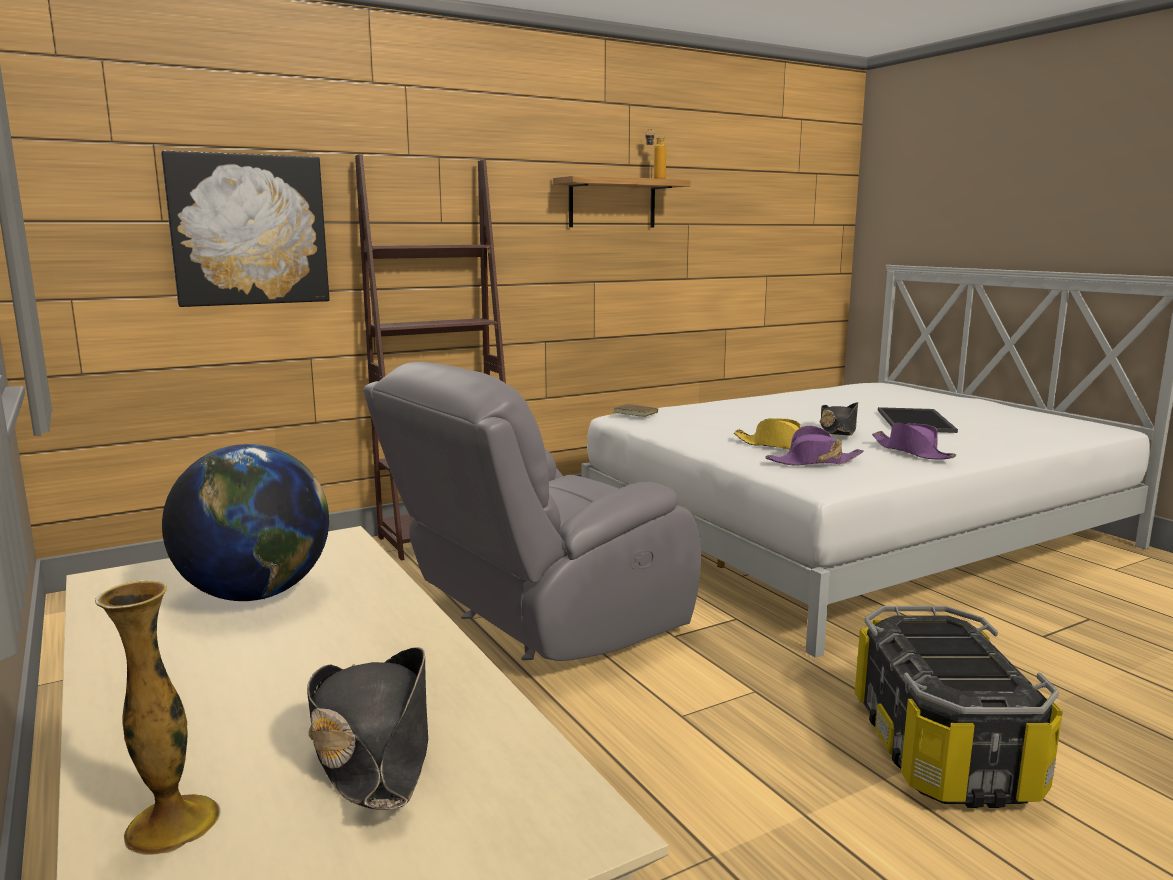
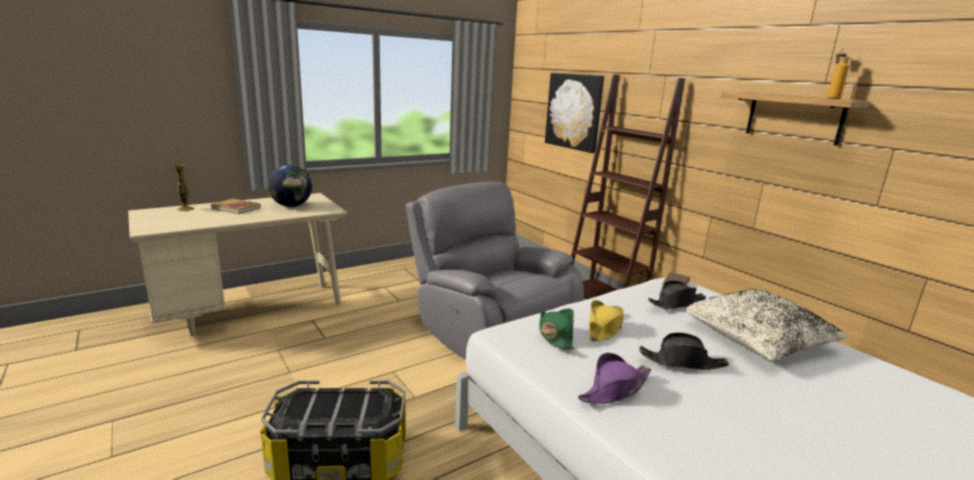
camera: 85 degrees right, 5 degrees up
(230, 688) = (236, 208): none -> book
(373, 746) = (196, 218): black hat -> black hat (676, 303)
(765, 409) = (757, 338): none -> beige pillow
(813, 462) = (555, 335): purple hat -> green hat
(917, 421) = (785, 427): tray -> none

